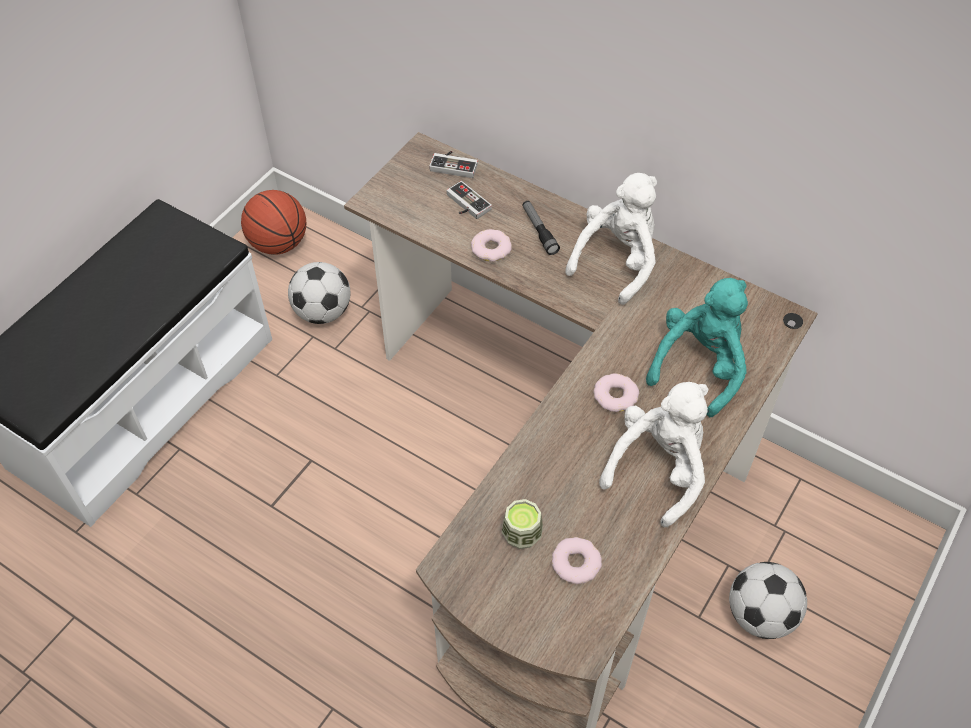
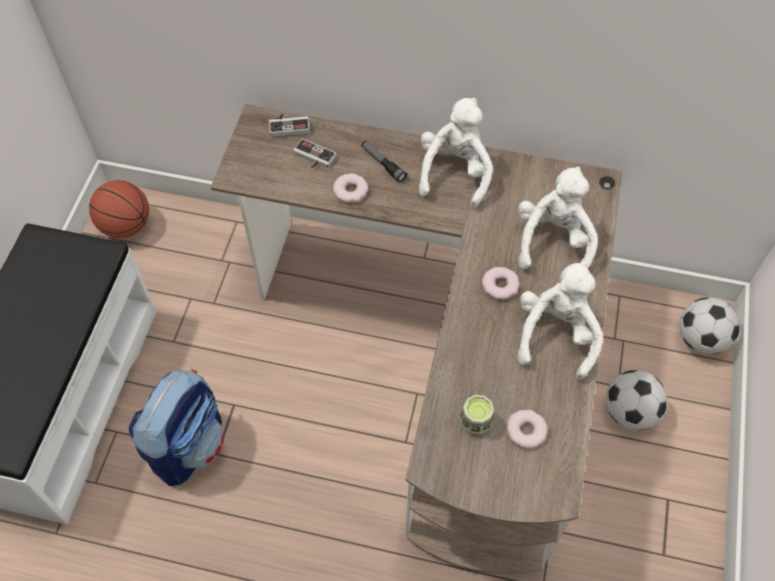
camera: 20 degrees left, 5 degrees up
(246, 486) = (188, 444): none -> backpack
(323, 312) = (190, 275): football -> football (701, 339)
(699, 366) = (553, 241): turquoise plush toy -> white plush toy

